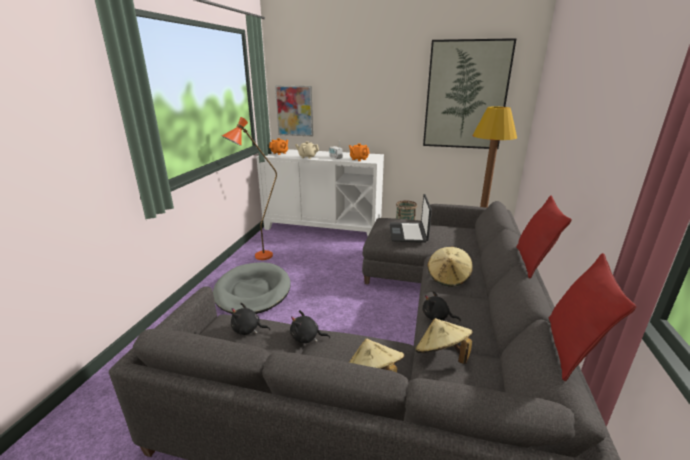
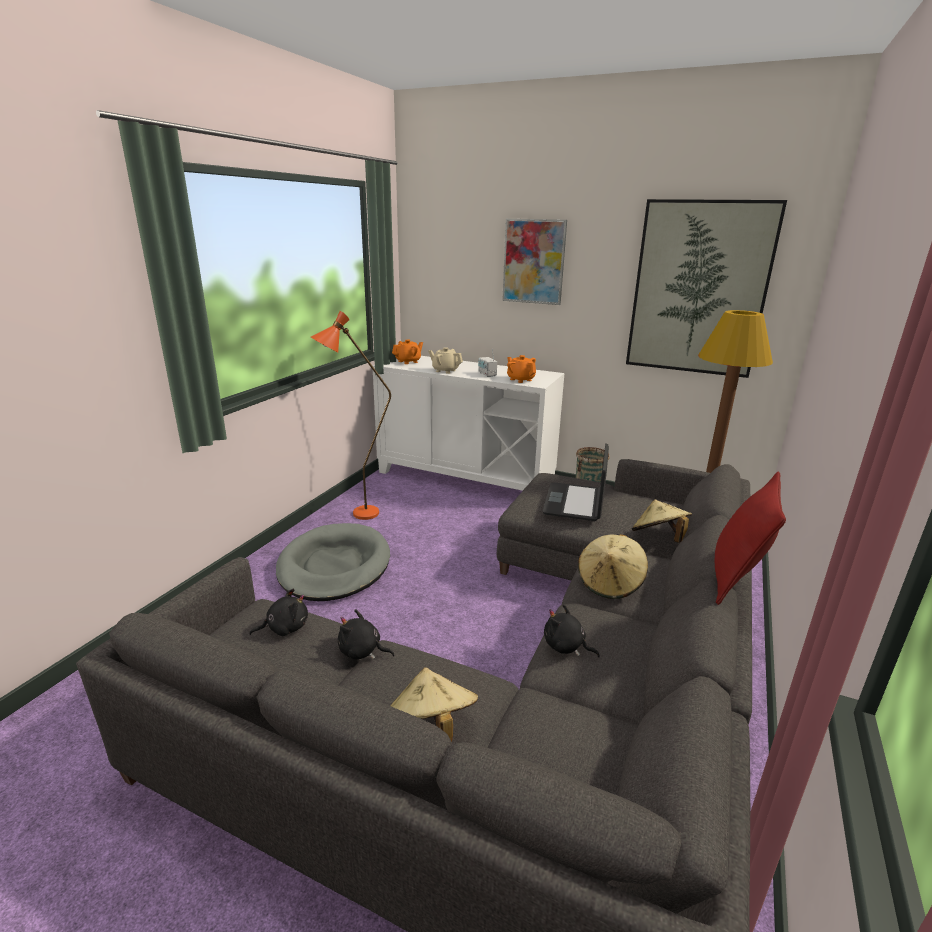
camera: 10 degrees right, 0 degrees up
(248, 330) = (285, 627): black plush toy -> black plush toy turned 135 degrees clockwise
(294, 111) = (436, 300): picture -> picture (533, 262)
(441, 355) = (549, 708): beige hat -> beige hat (658, 538)
(570, 349) = (729, 735): red pillow -> none

